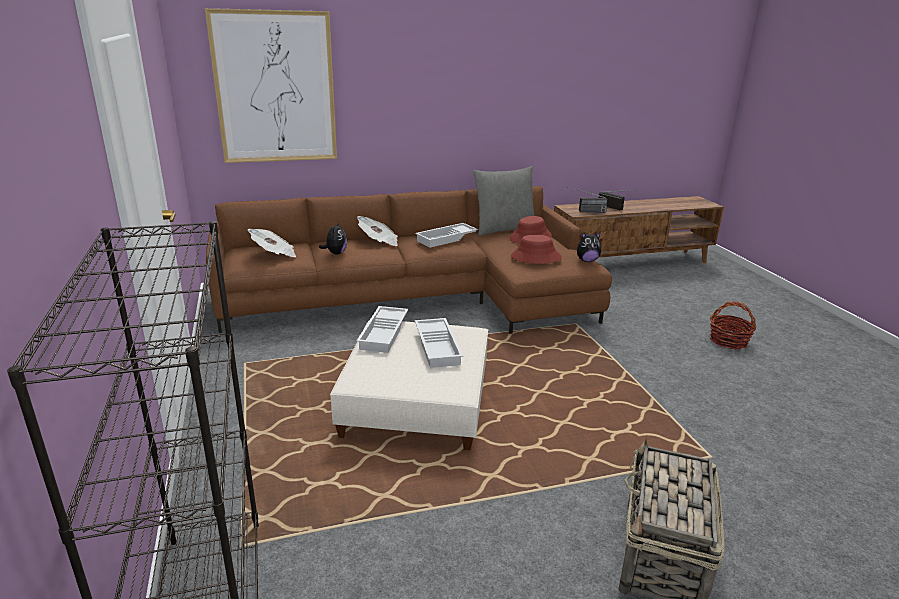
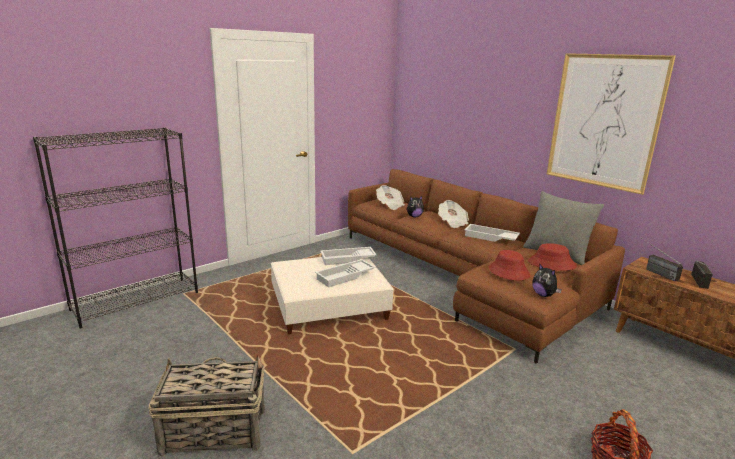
camera: 65 degrees right, 5 degrees down
(275, 88) = (438, 104): picture -> picture (604, 121)

